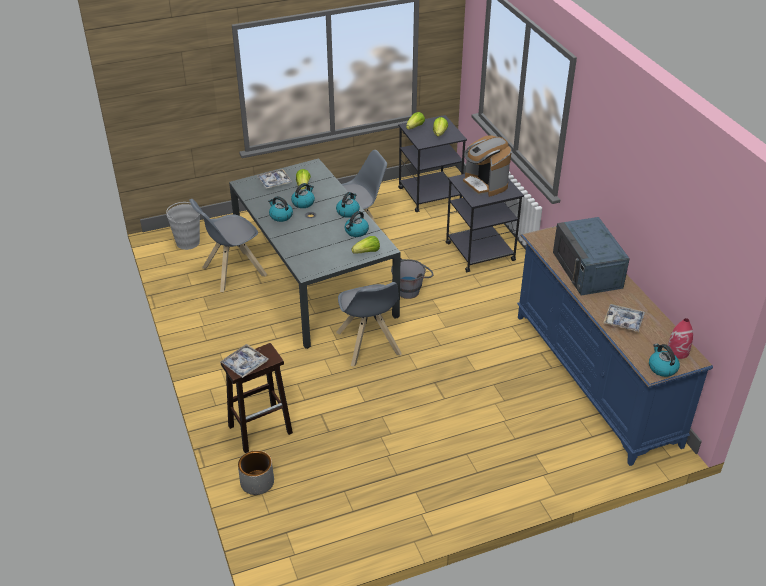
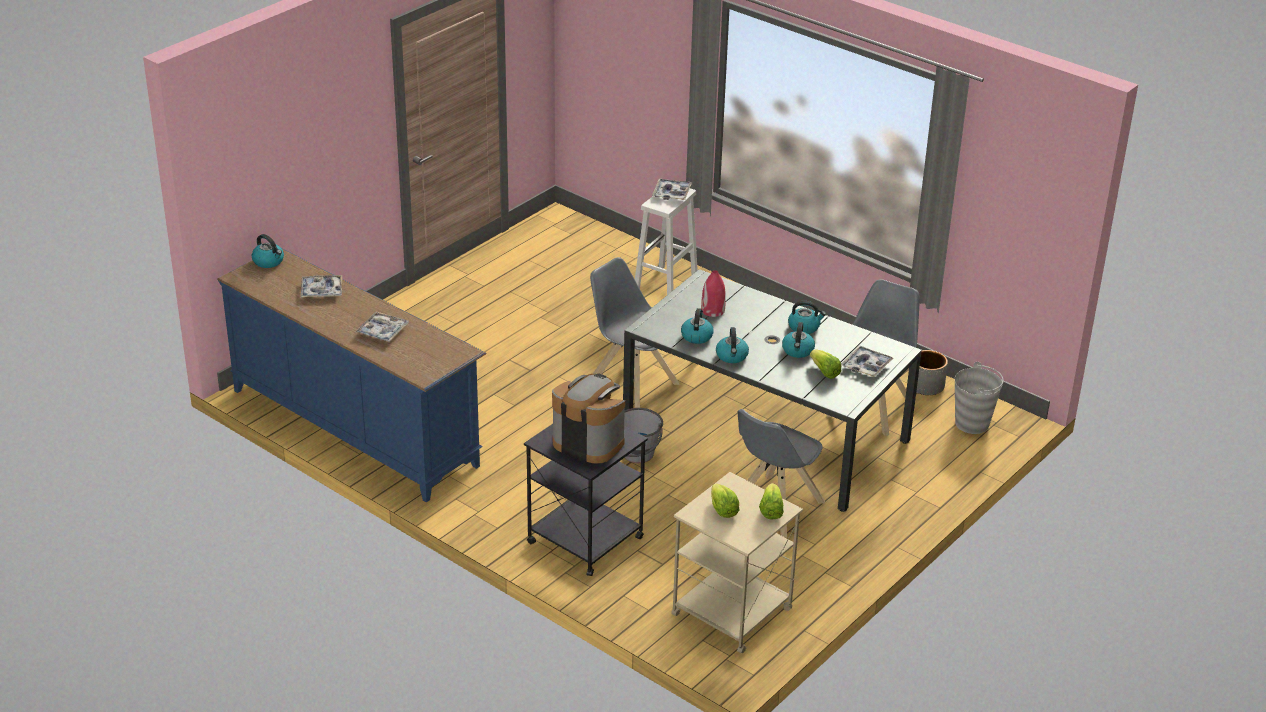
camera: 150 degrees right, 5 degrees down
(257, 482) = (628, 252): grey planter -> grey planter (926, 386)
(261, 429) = (665, 285): brown stool -> white stool
(367, 252) = (661, 317): lettuce -> none
(430, 195) = (731, 613): black cart -> beige cart
(587, 270) = (382, 331): blue microwave -> tray
(678, 351) = (256, 279): red vase -> red vase (712, 310)

